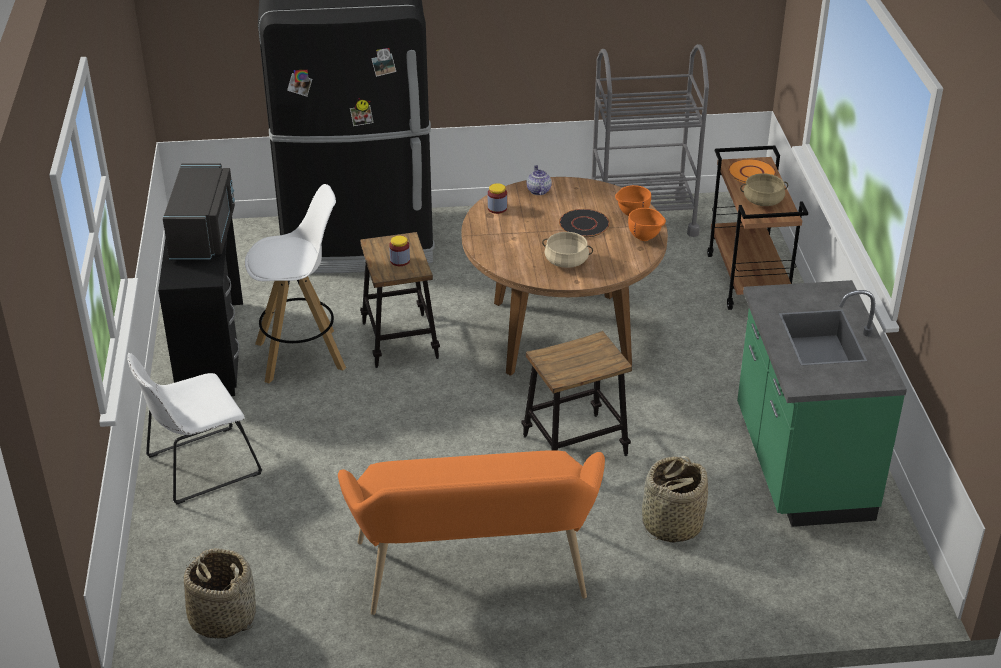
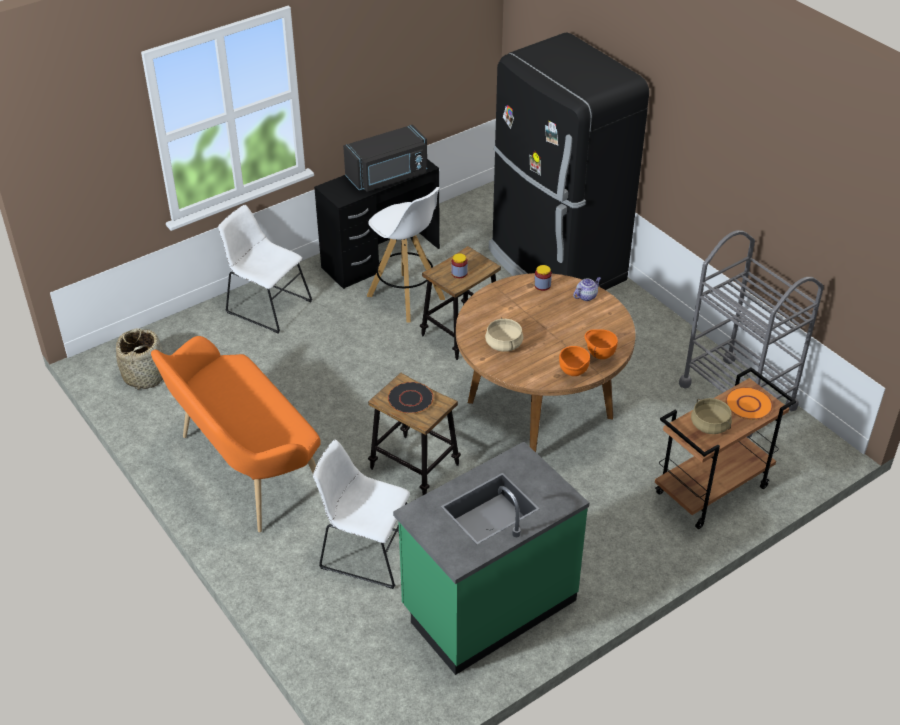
camera: 60 degrees right, 5 degrees up
(584, 224) = (562, 335): black plate -> black plate (410, 399)
(671, 524) = (365, 551): basket -> white chair

